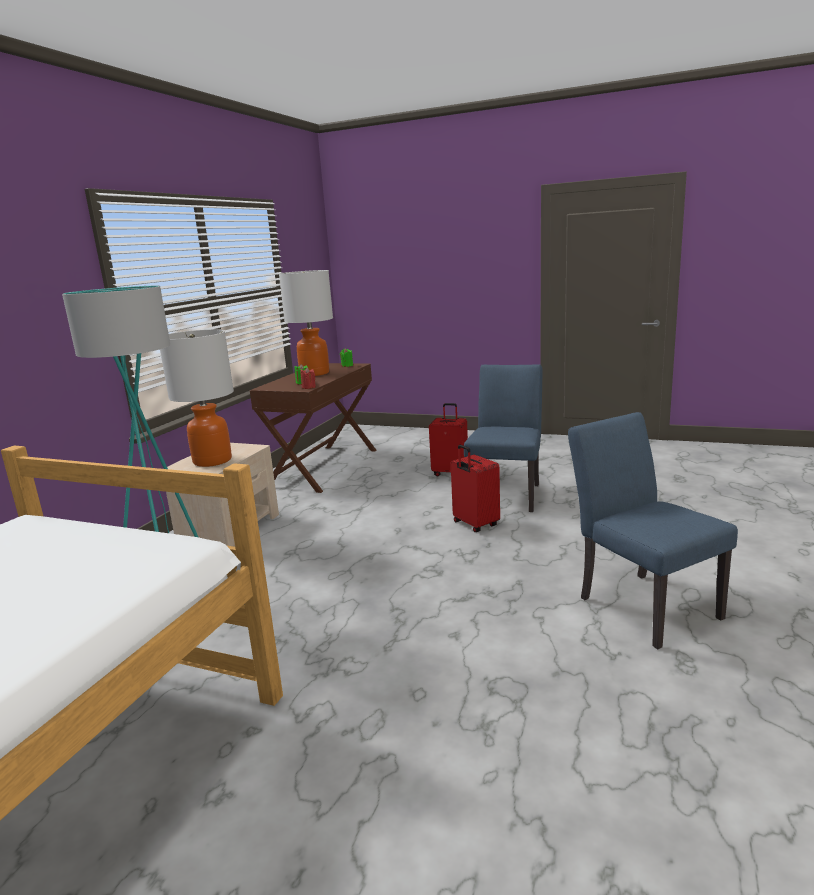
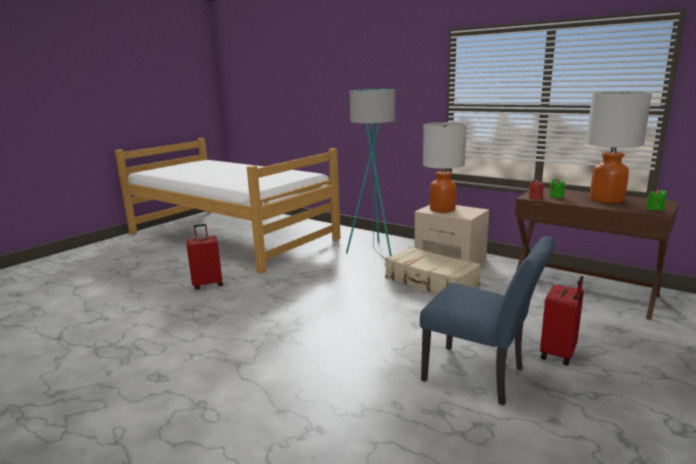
camera: 105 degrees right, 0 degrees up
(308, 531) = (431, 281): none -> beige suitcase
(474, 524) = (408, 344): red suitcase -> red suitcase (208, 284)
(641, 603) = (225, 385): blue chair -> none

